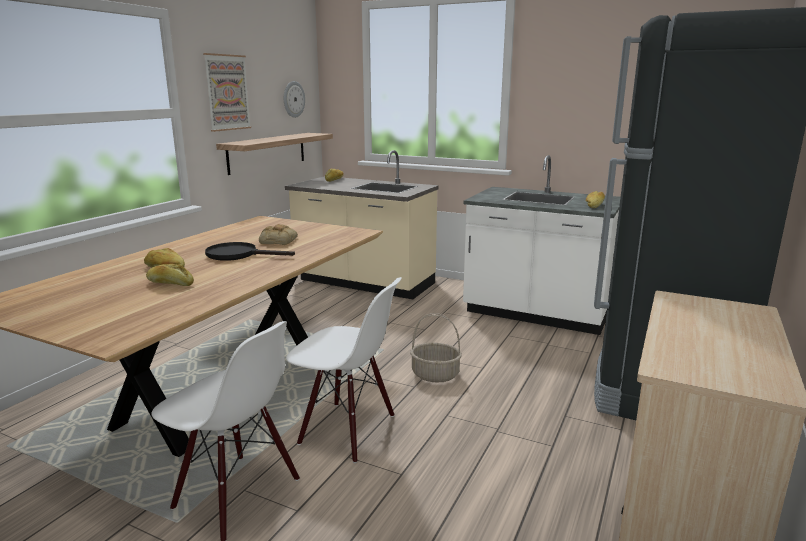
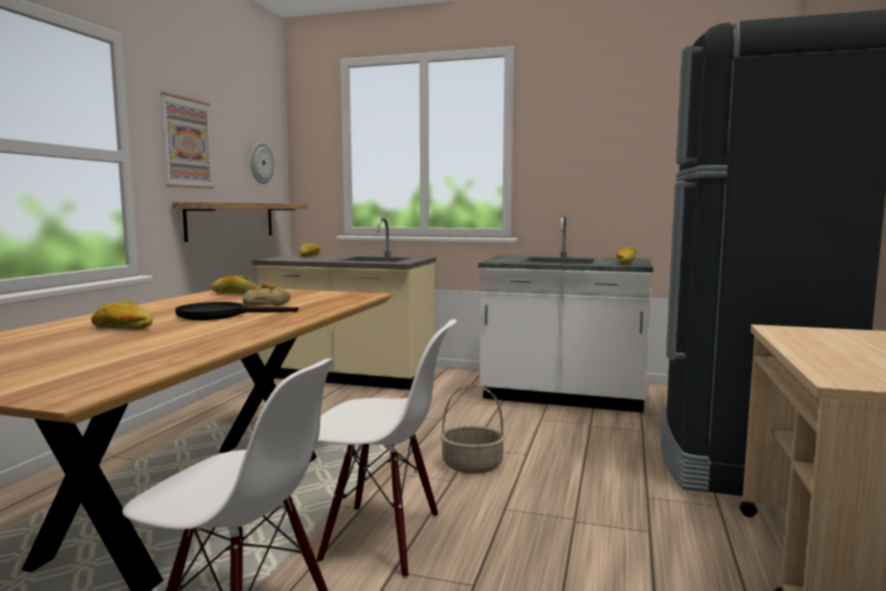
camera: 10 degrees left, 10 degrees down
(170, 283) = (137, 340): bread -> bread (234, 294)

